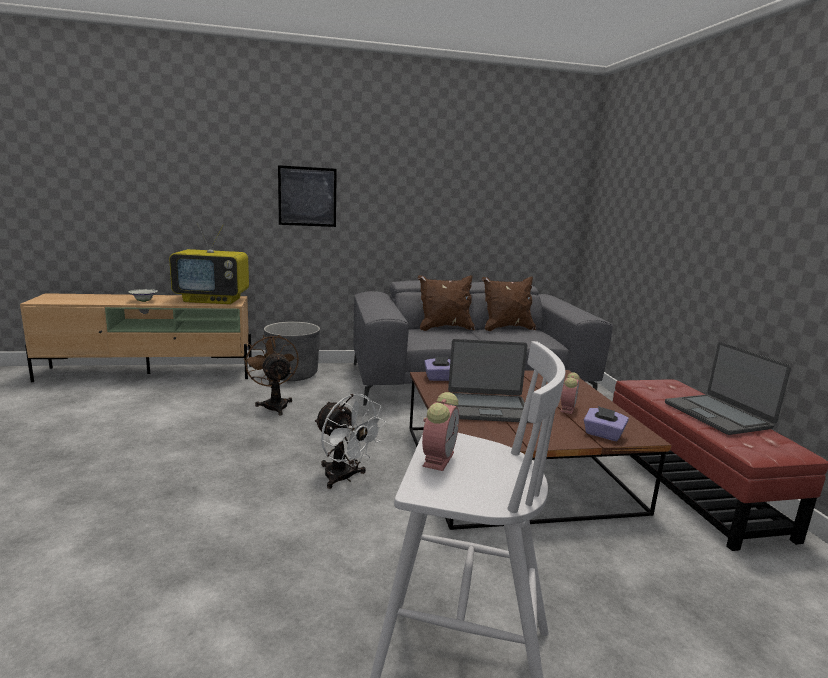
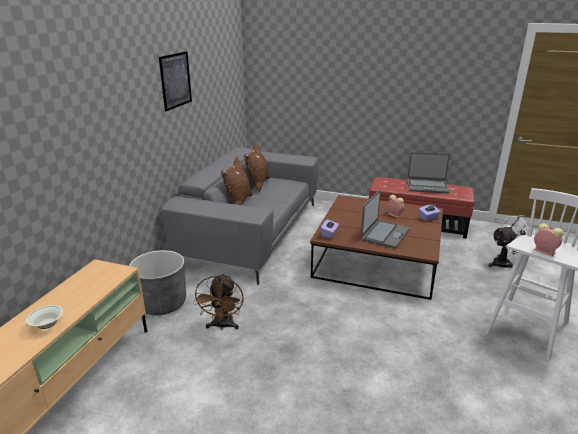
camera: 60 degrees left, 10 degrees up
(213, 300) = (93, 280): television -> none
(274, 404) = (222, 326): brown fan -> brown fan turned 90 degrees counterclockwise
(307, 196) = (115, 134): picture -> picture (175, 80)
(344, 478) = (363, 320): white fan -> white fan (505, 263)

